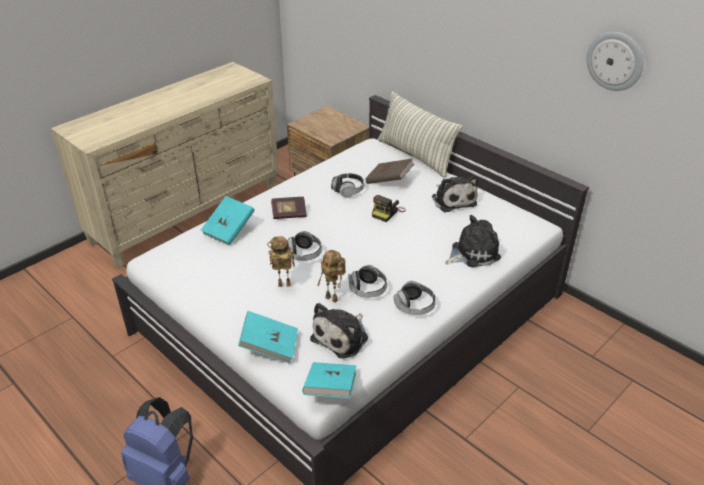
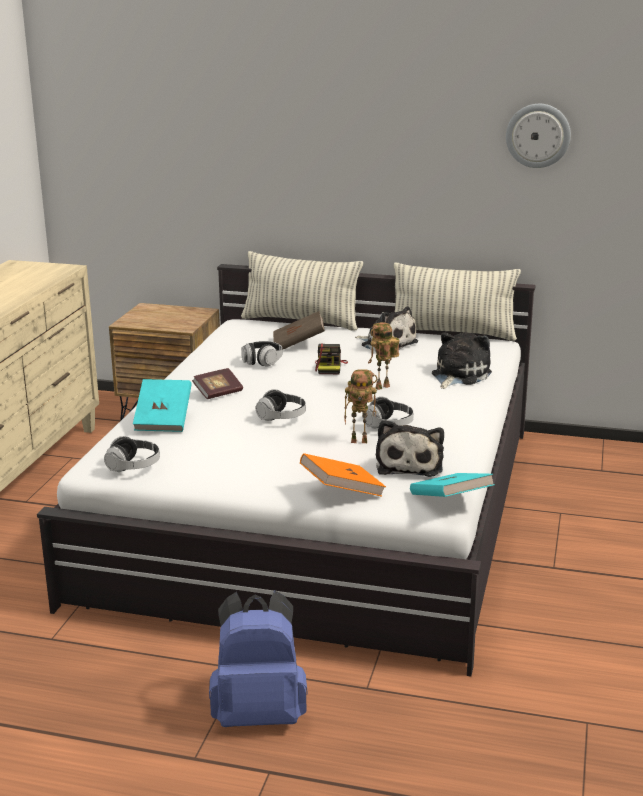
camera: 30 degrees left, 15 degrees down
(270, 346) = (342, 491): turquoise book -> orange book
(283, 286) = (291, 446): toy robot -> toy robot (382, 388)
(415, 306) = (453, 424): headphones -> headphones (133, 466)
(515, 203) = (452, 333): none -> pillow

